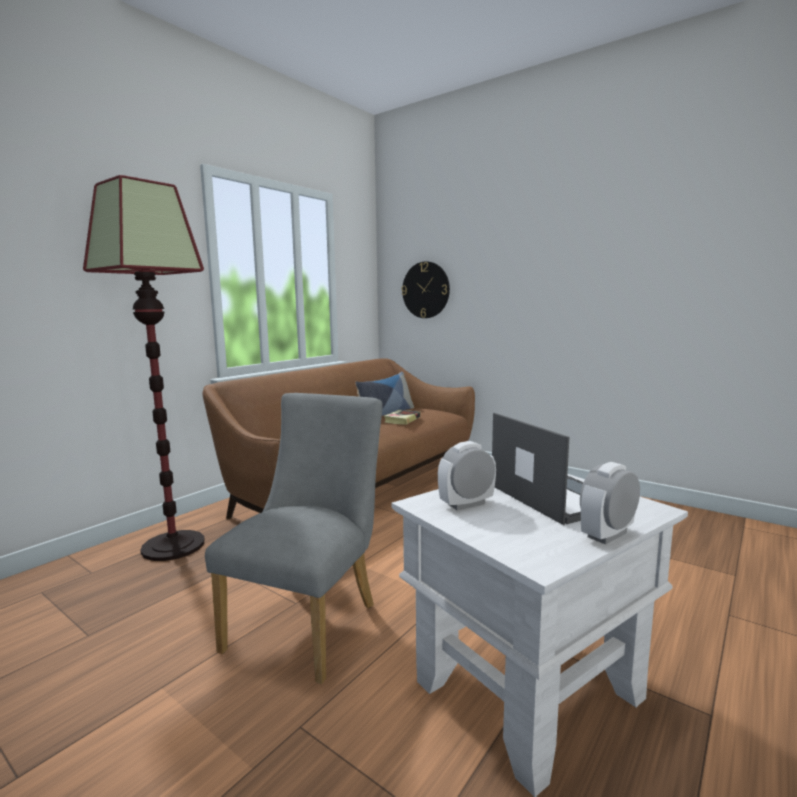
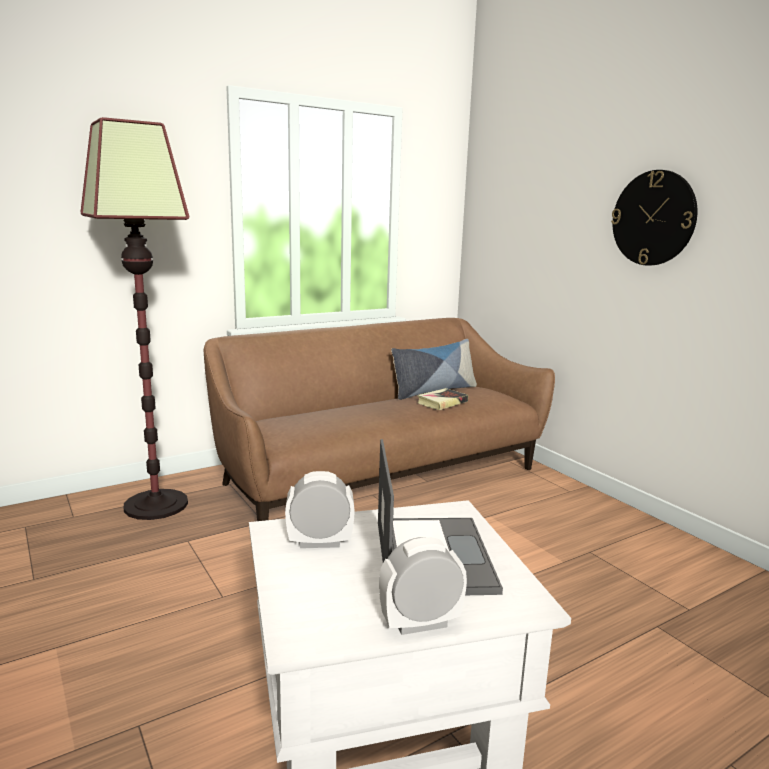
camera: 20 degrees right, 5 degrees up
(310, 621) = (221, 621): grey chair -> none
(425, 290) = (514, 234): wall clock -> wall clock (653, 218)

